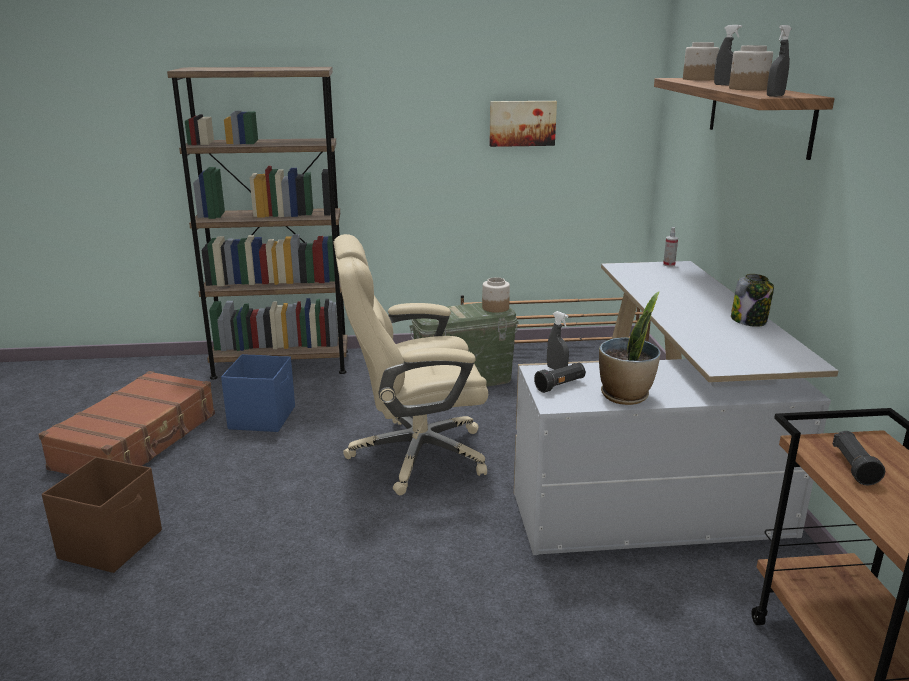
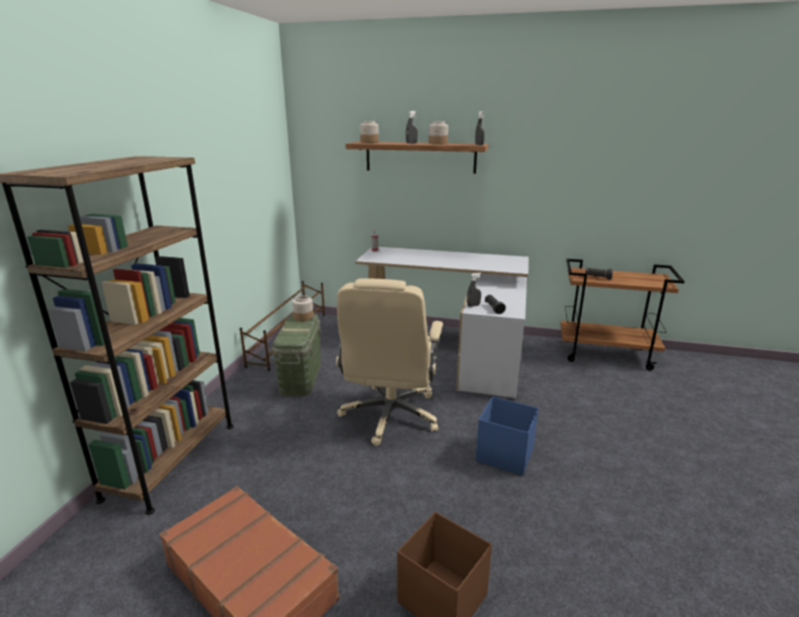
camera: 70 degrees left, 0 degrees up
(263, 417) = (275, 482): blue storage box -> blue storage box (504, 454)
(522, 123) = (244, 186): picture -> none
(625, 396) = (511, 299): potted plant -> none
(749, 321) = (468, 255): jar -> none

